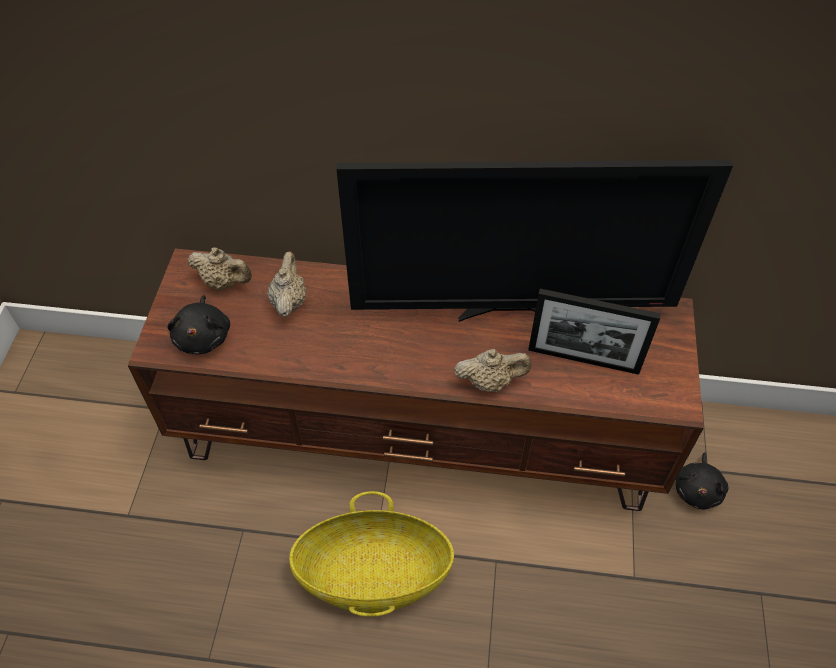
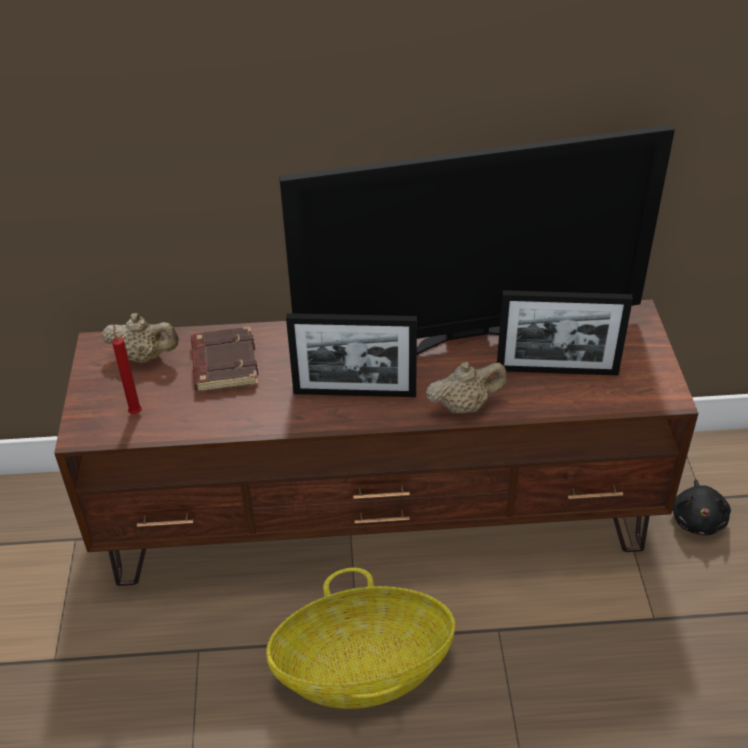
camera: 10 degrees left, 10 degrees down
(204, 336) = (135, 412): black plush toy -> red candle
(289, 301) = (223, 364): beige teapot -> brown book
(396, 351) = (354, 393): none -> picture frame

